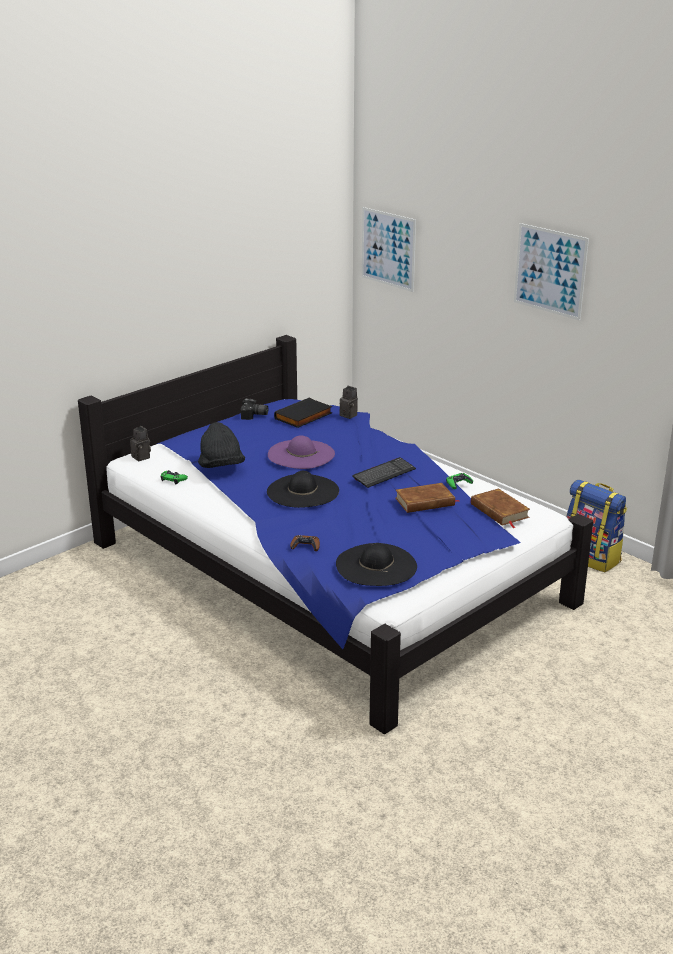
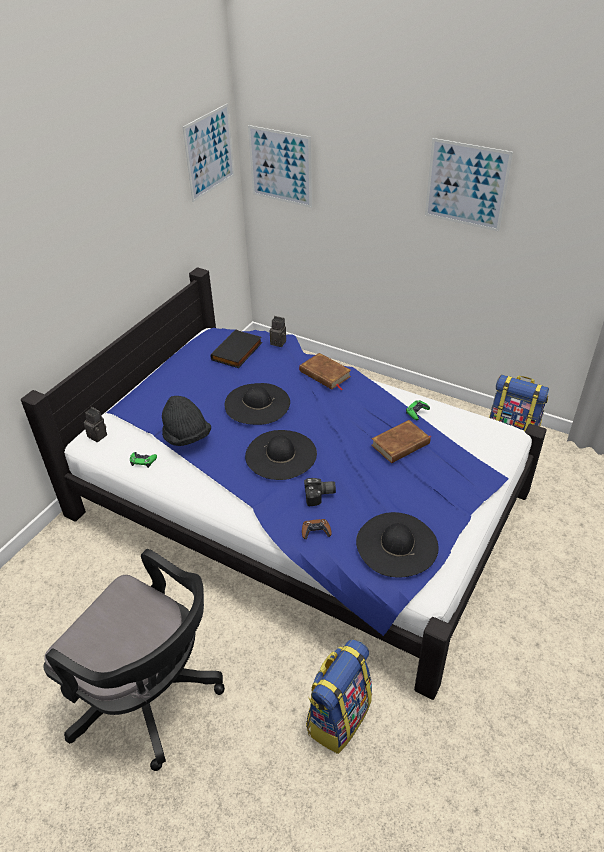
camera: 15 degrees left, 15 degrees up
(115, 680) = (150, 698): none -> black office chair
(254, 416) = (189, 359): camera -> camera (320, 496)
(284, 727) = (338, 716): none -> backpack
(301, 454) = (257, 404): purple hat -> black hat
(317, 226) = (209, 152): none -> picture
(384, 474) = (346, 415): keyboard -> none
(499, 511) = (470, 441): brown book -> brown book (325, 374)

